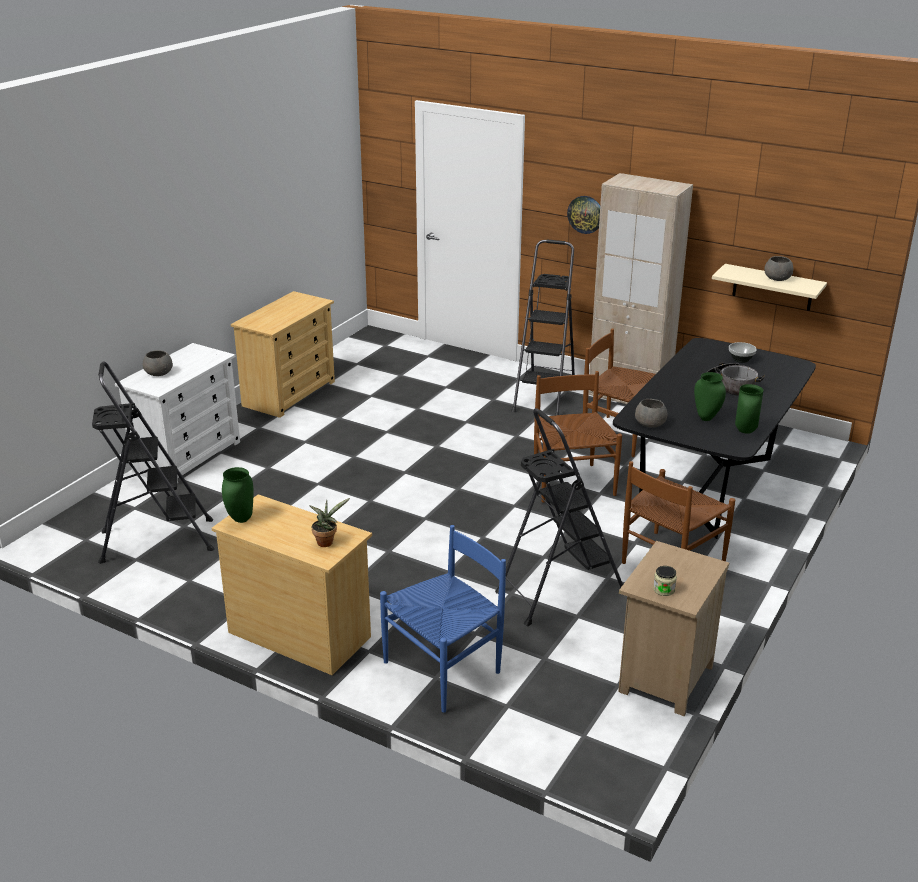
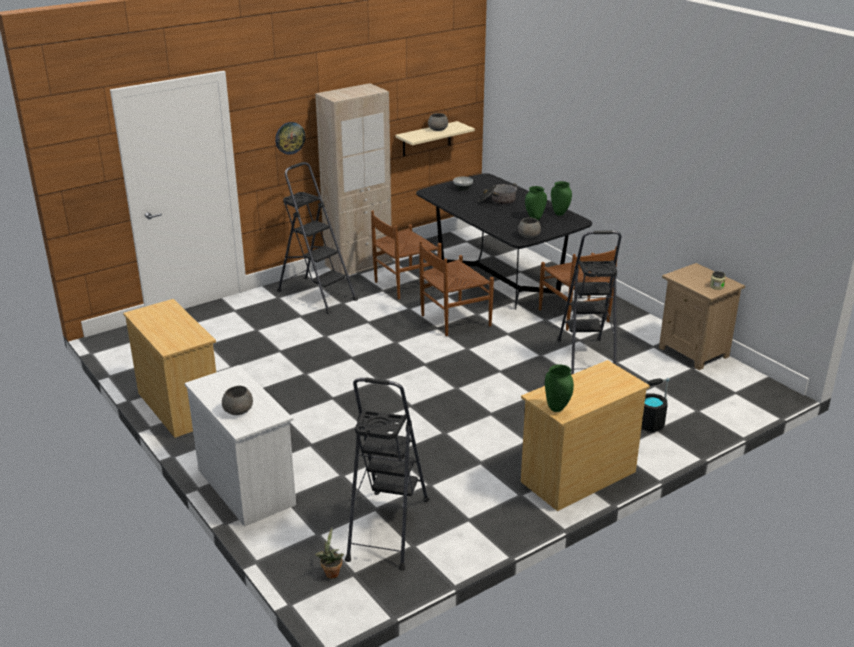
camera: 65 degrees left, 0 degrees up
(326, 541) = (611, 379): potted plant -> potted plant (331, 572)
(445, 669) = (650, 424): blue chair -> black bucket
(571, 482) = (454, 320): brown chair -> brown chair turned 45 degrees counterclockwise

